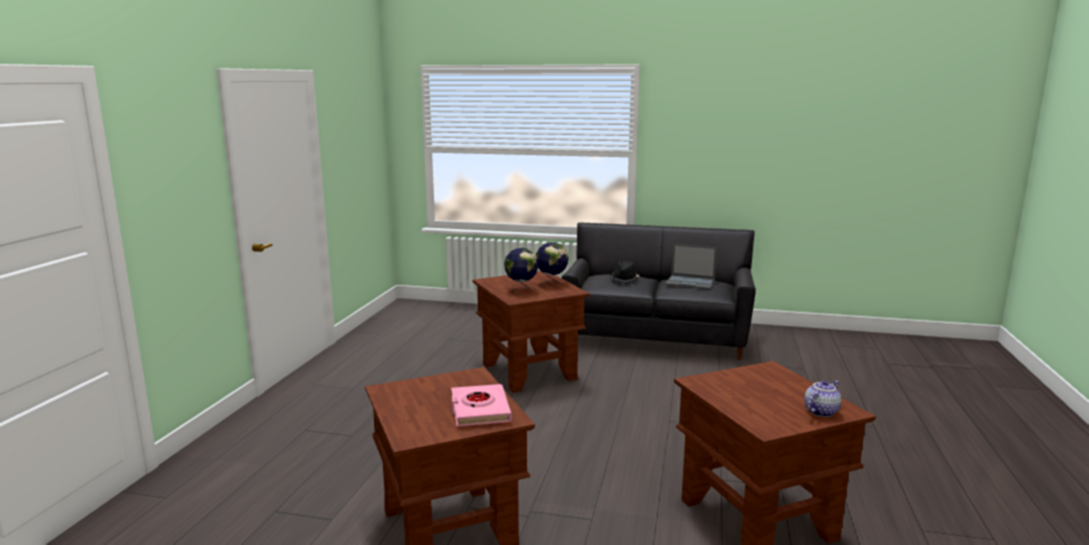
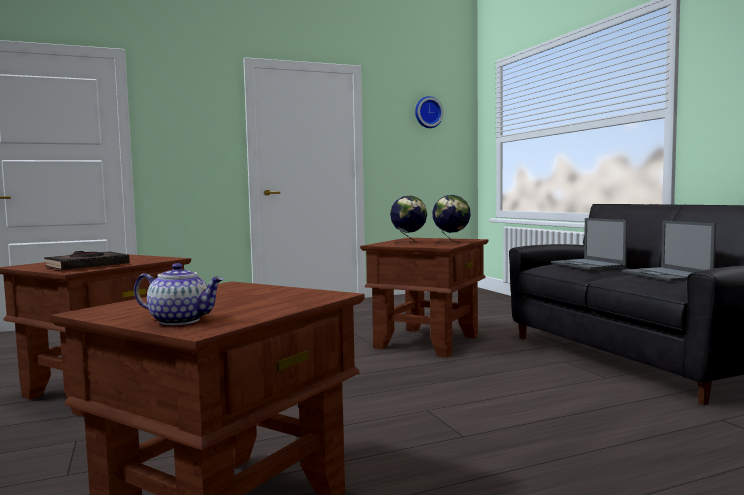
camera: 55 degrees right, 10 degrees down
(359, 120) = (428, 112): none -> wall clock
(479, 410) = (87, 266): pink book -> black book
(624, 280) = (588, 265): black hat -> laptop

